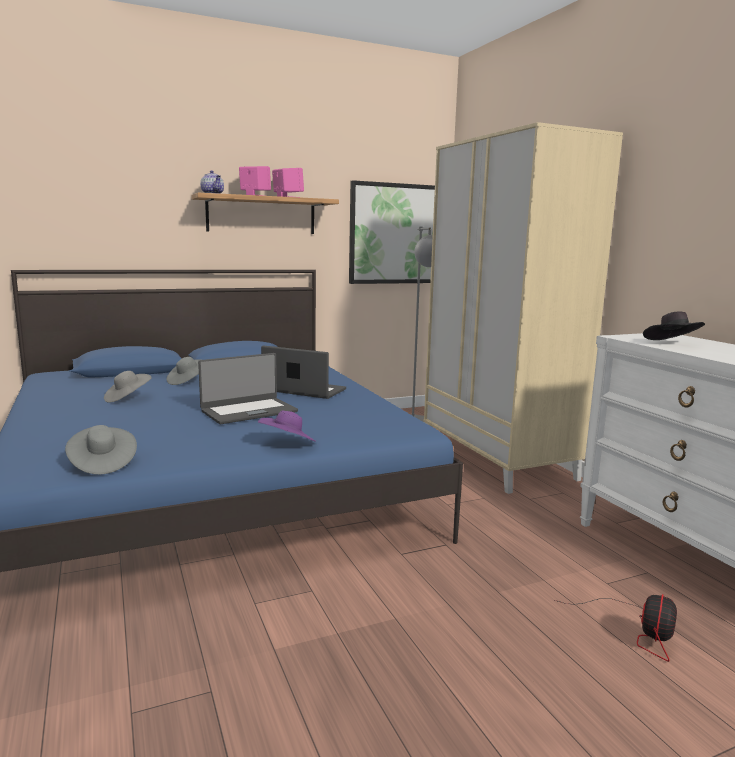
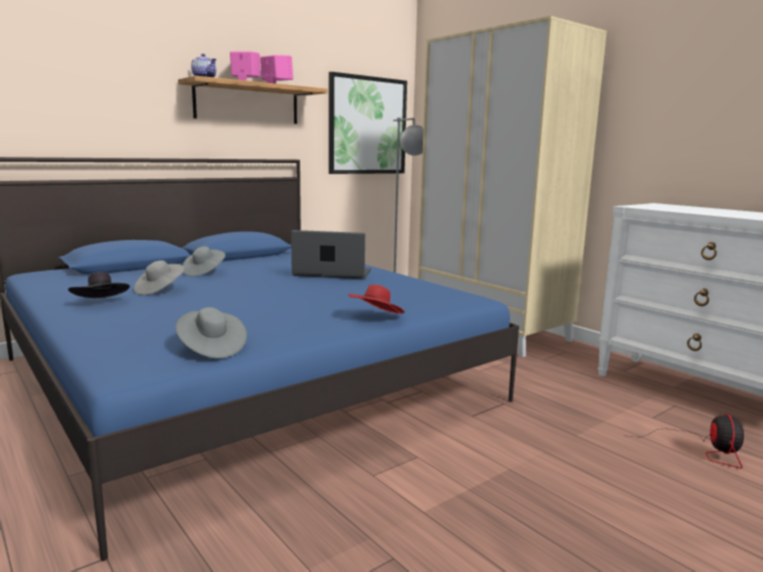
camera: 15 degrees left, 0 degrees up
(248, 411) = (302, 293): laptop -> none
(288, 444) = (376, 317): purple hat -> red hat
(672, 344) = (682, 209): black hat -> black hat (101, 303)

